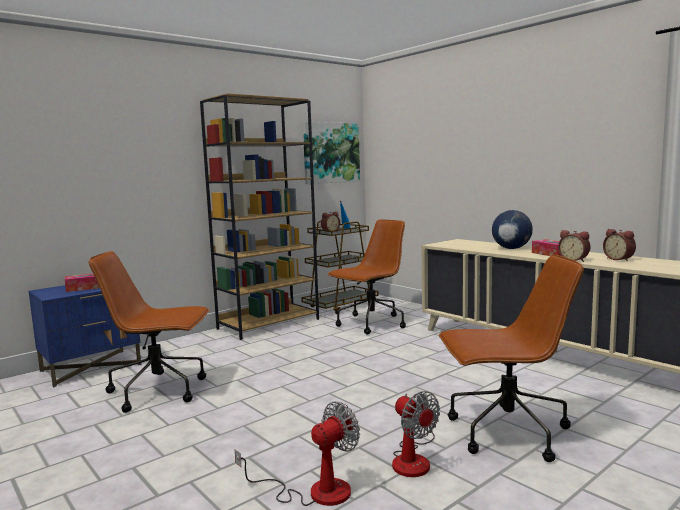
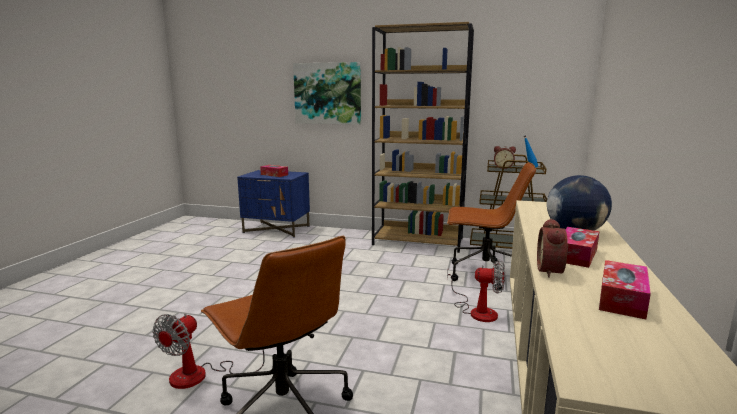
camera: 55 degrees right, 5 degrees up
(160, 391) = (259, 255): brown office chair -> none
(315, 491) = (136, 349): fan -> fan (477, 311)
(331, 153) = (539, 80): picture -> picture (327, 93)
(619, 259) = (622, 299): alarm clock -> tissue box

